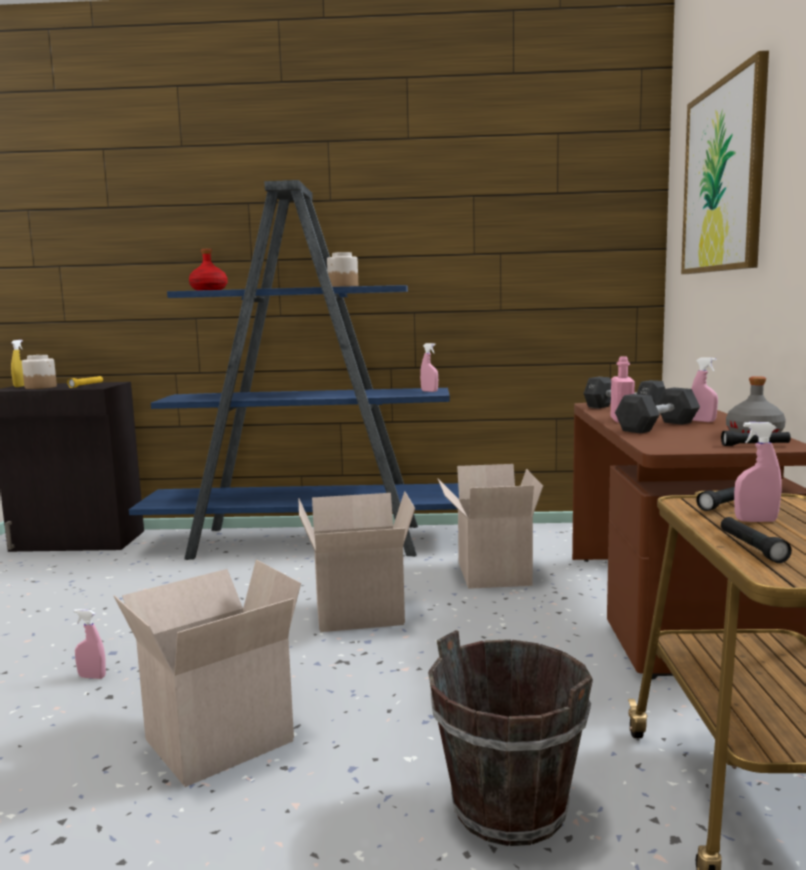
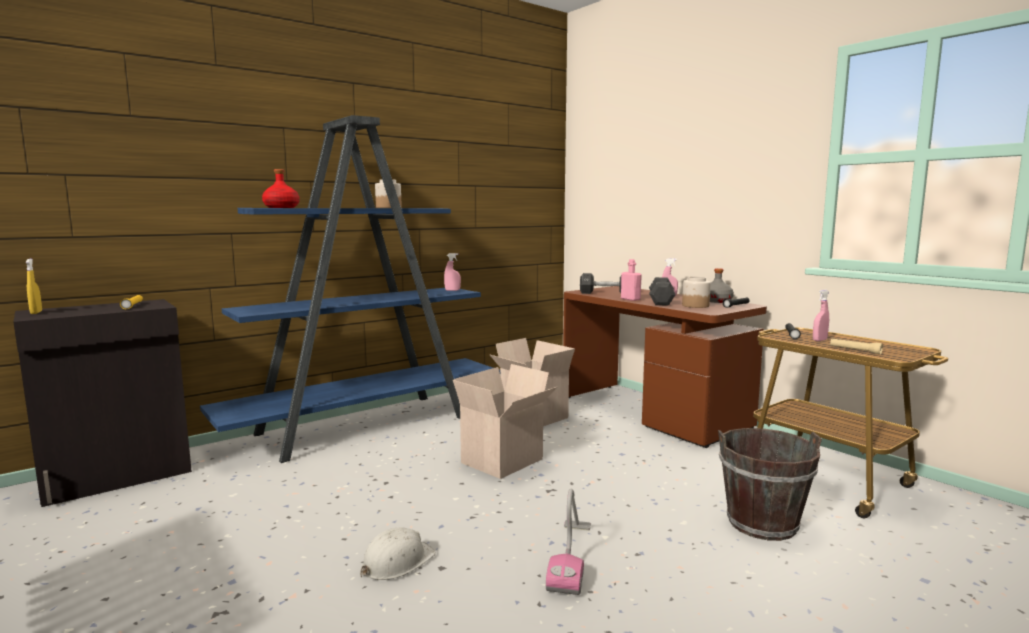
camera: 40 degrees left, 0 degrees up
(41, 387) = (75, 311): jar -> jar (695, 305)
(92, 677) = (396, 562): pink spray bottle -> white hard hat
(219, 738) = (571, 557): cardboard box -> vacuum cleaner
(723, 177) = (642, 150): picture -> none
(752, 548) = (855, 350): black flashlight -> beige flashlight

